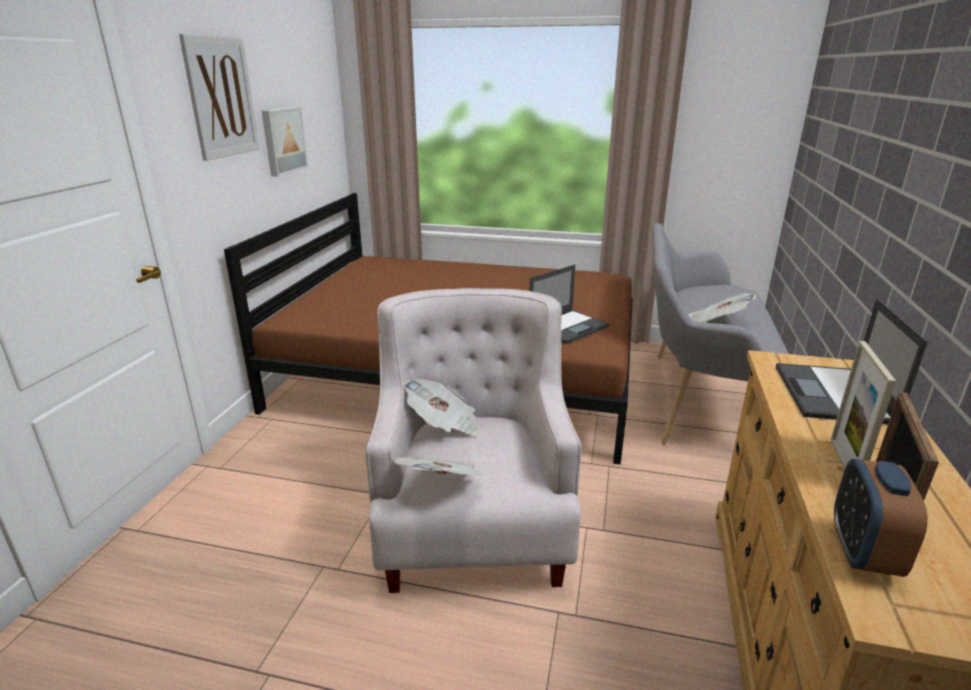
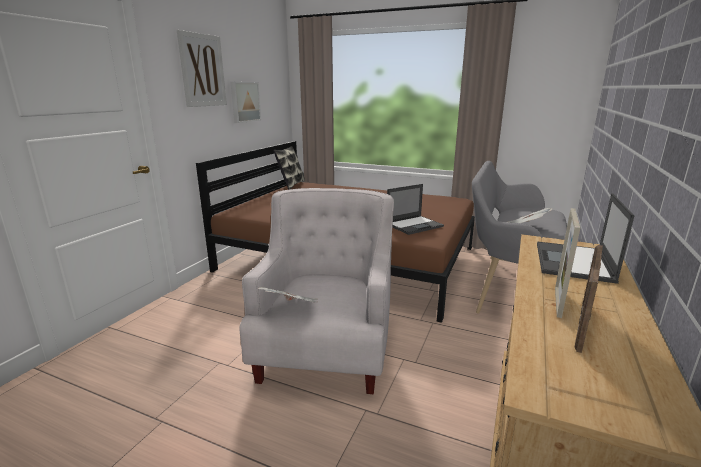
camera: 10 degrees right, 5 degrees down
(356, 262) = (291, 185): none -> pillow
(443, 424) = (309, 276): newspaper -> none
(862, 552) = (541, 354): alarm clock -> none

